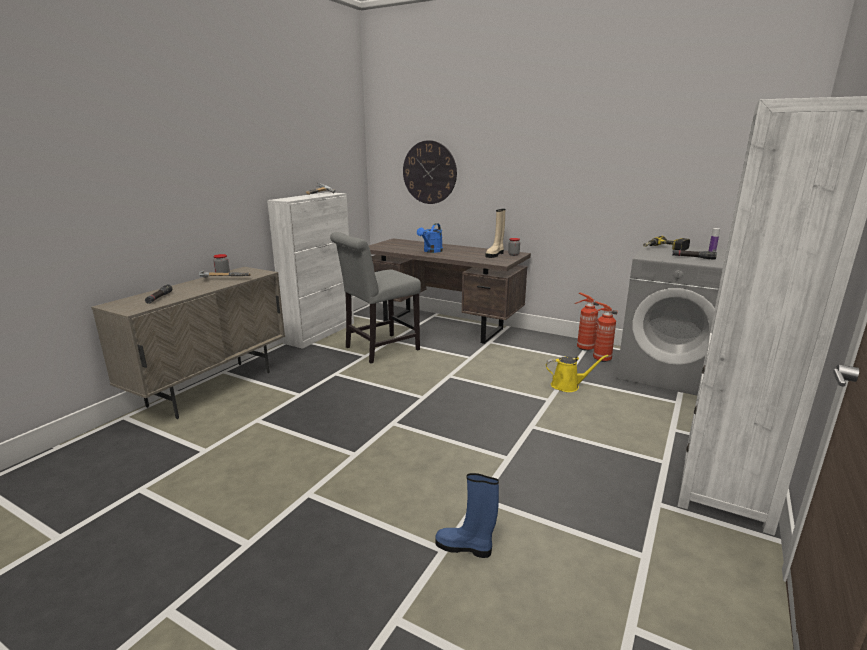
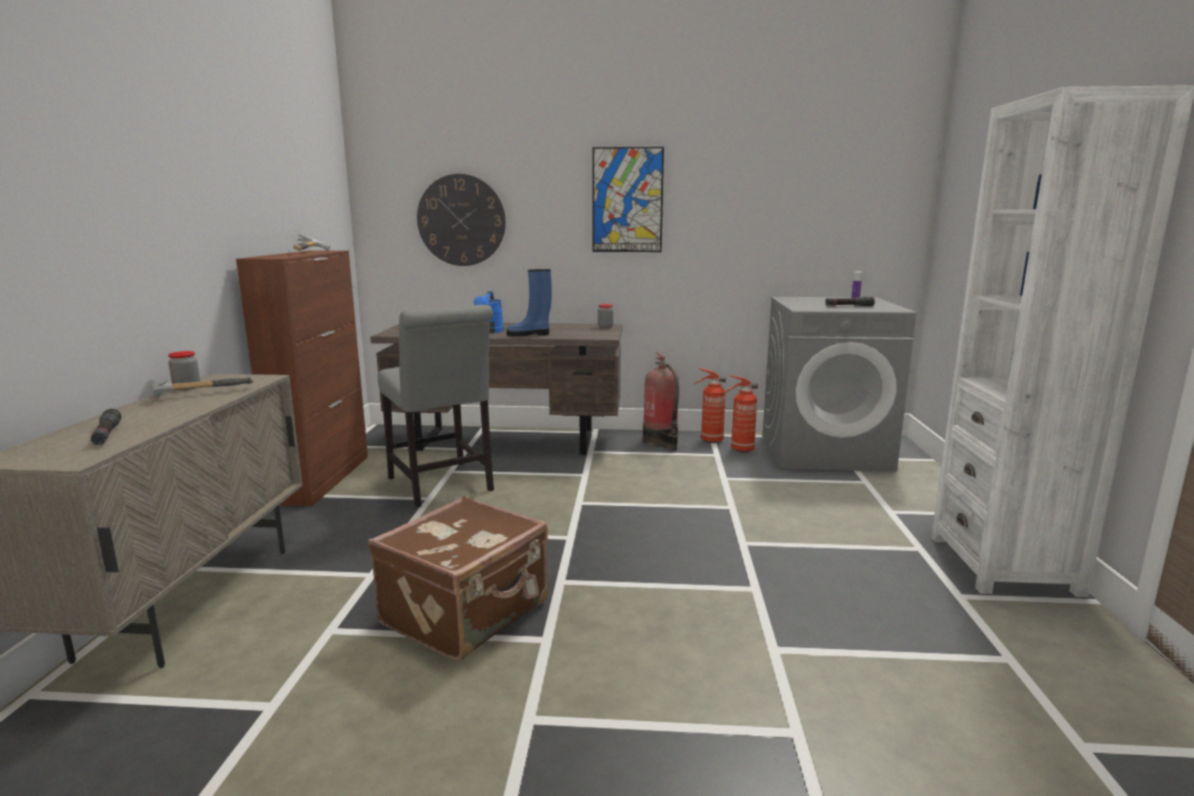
camera: 25 degrees left, 5 degrees down
(320, 333) = (323, 478): white cabinet -> brown cabinet
(327, 428) = (467, 613): none -> brown suitcase
(378, 349) = (442, 486): grey chair -> grey chair turned 60 degrees counterclockwise
(465, 547) = (819, 719): blue boot -> blue boot (529, 334)
(495, 254) = (581, 329): beige boot -> none
(540, 161) = (627, 200): none -> picture
(545, 343) = (661, 442): none -> fire extinguisher
(568, 386) = (736, 486): yellow watering can -> none
(664, 249) = (805, 301): power drill -> none

